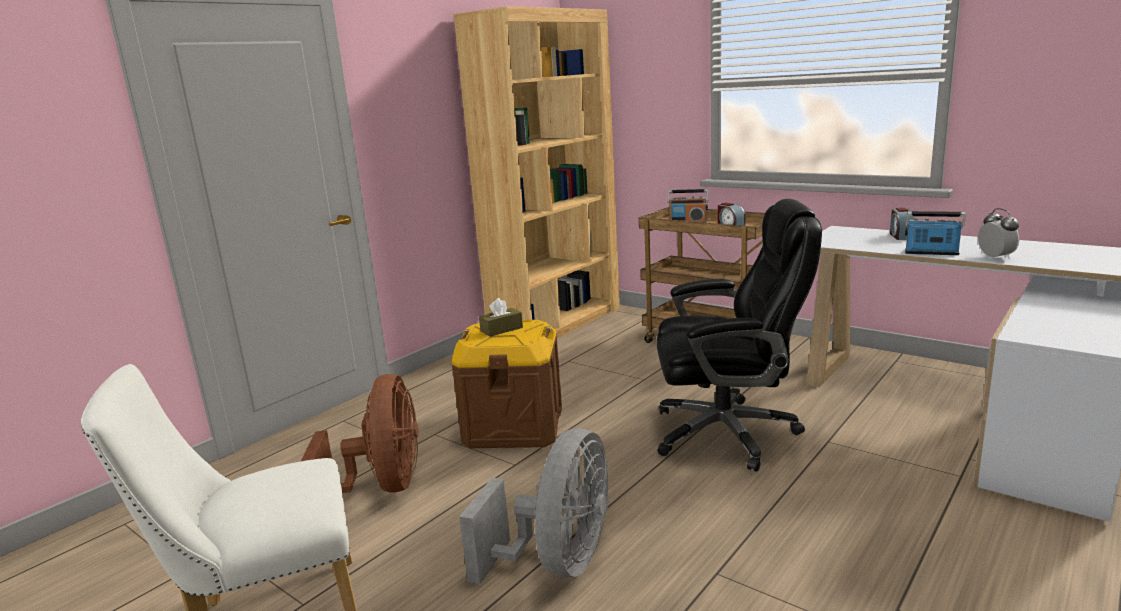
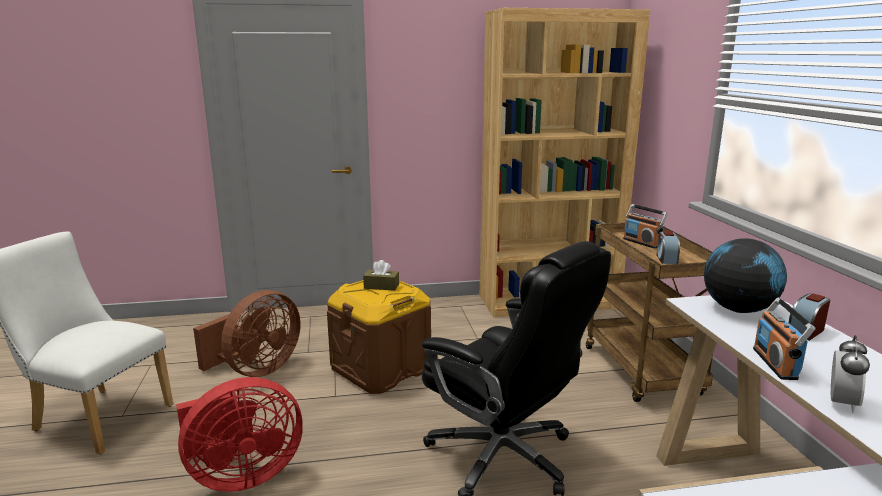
camera: 40 degrees right, 0 degrees up
(558, 561) = (241, 476): grey fan -> red fan
(847, 237) = (738, 309): none -> globe
(931, 253) = (775, 363): radio -> radio turned 150 degrees counterclockwise

